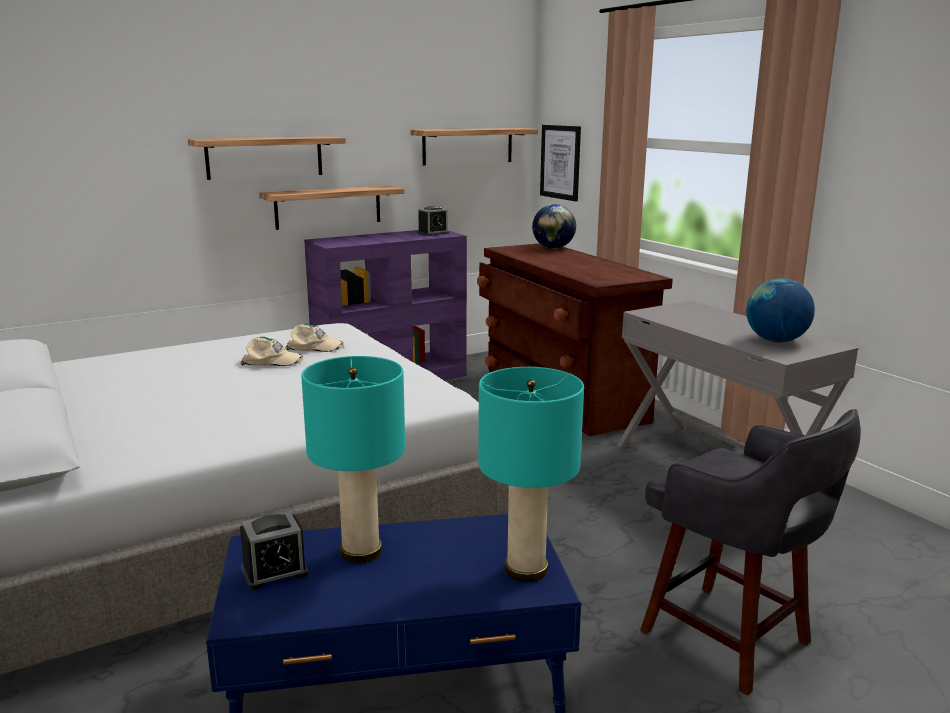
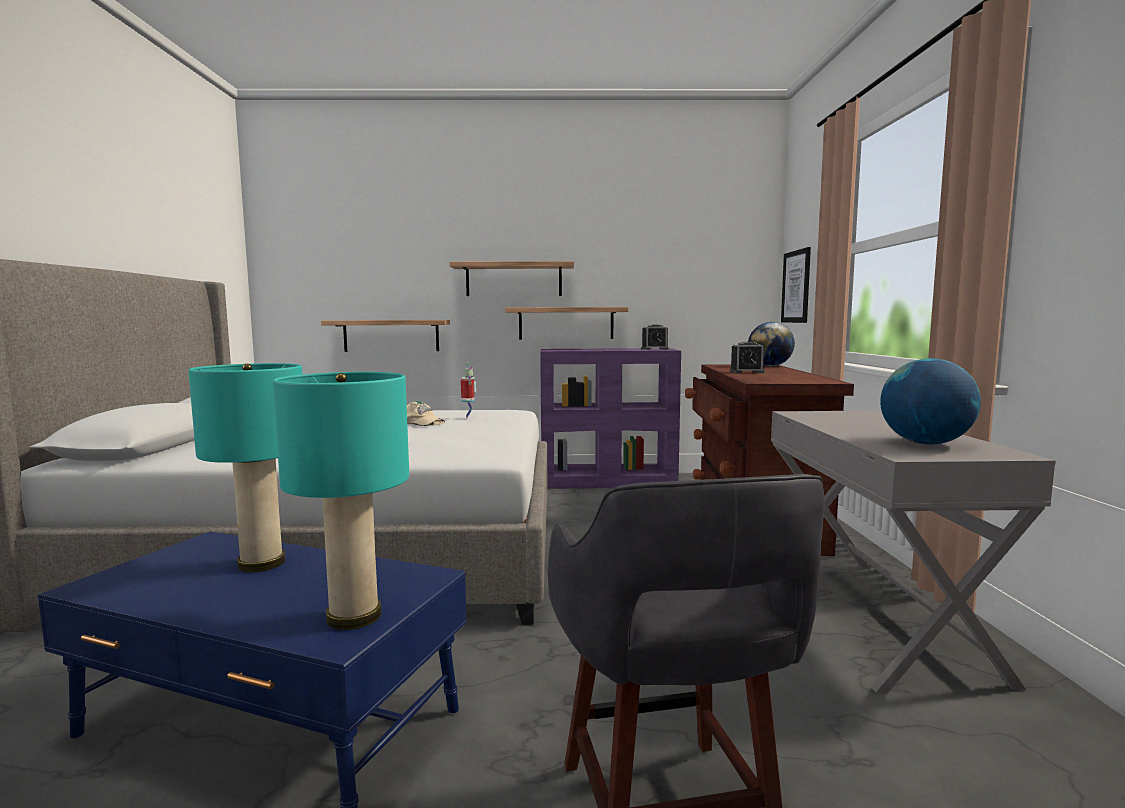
camera: 30 degrees right, 10 degrees down
(275, 572) = (178, 561): alarm clock -> alarm clock (747, 372)
(314, 346) = (469, 418): beige cap -> toy robot
(468, 146) = (704, 274): shelf -> shelf (391, 335)

